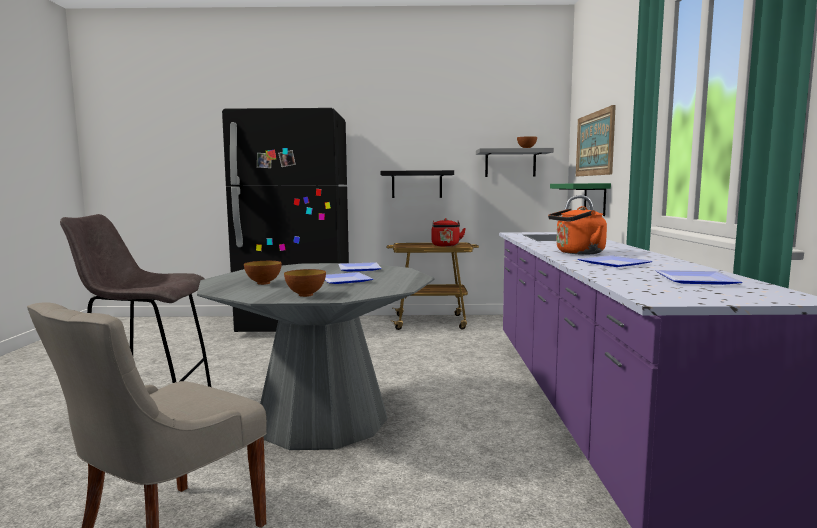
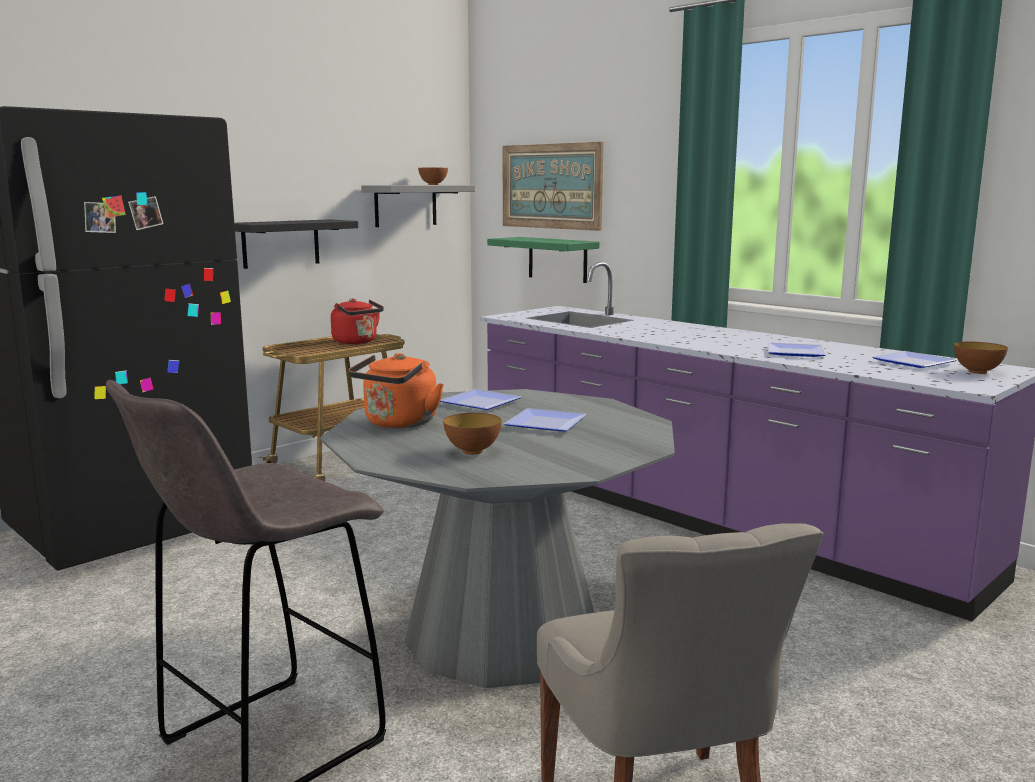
camera: 45 degrees left, 5 degrees up
(305, 295) = (600, 453): bowl -> bowl (977, 372)
(577, 253) = (709, 342): orange kettle -> orange kettle (398, 424)

